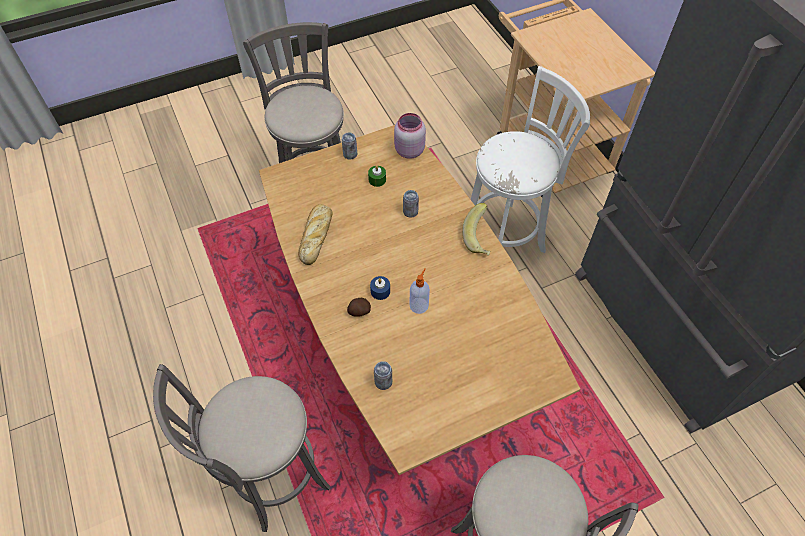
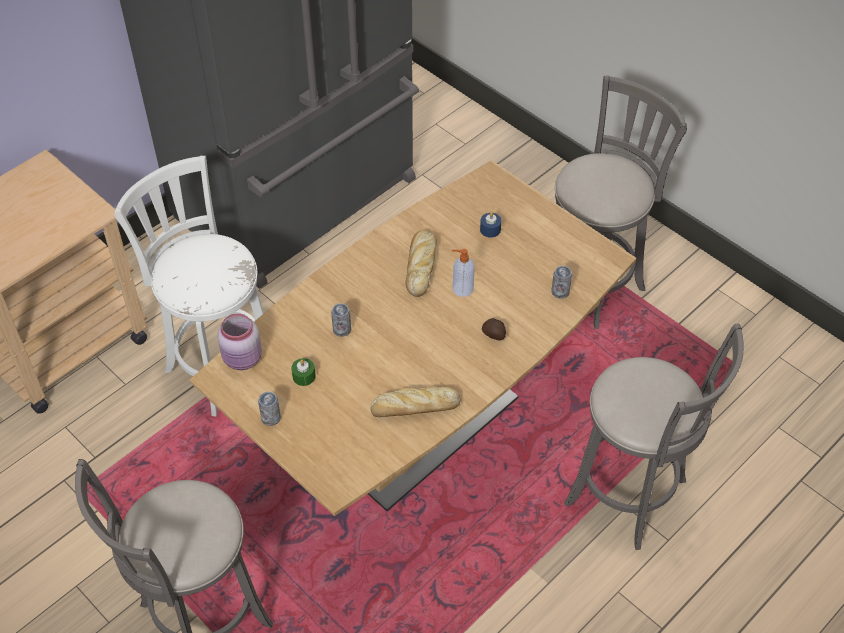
camera: 110 degrees left, 5 degrees down
(380, 291) = (461, 325): blue candle -> blue candle (490, 229)
(457, 283) = (421, 265): none -> bread
(480, 238) = (354, 261): banana -> none

